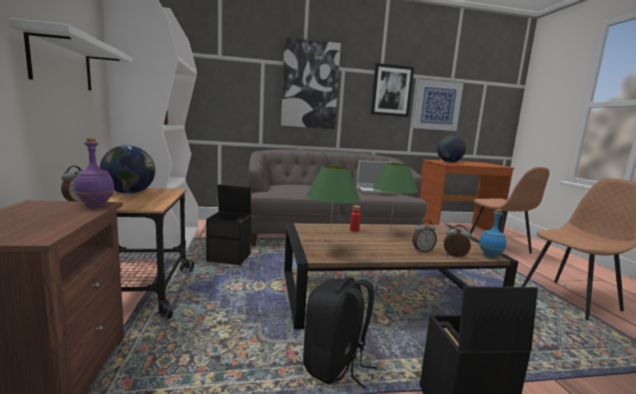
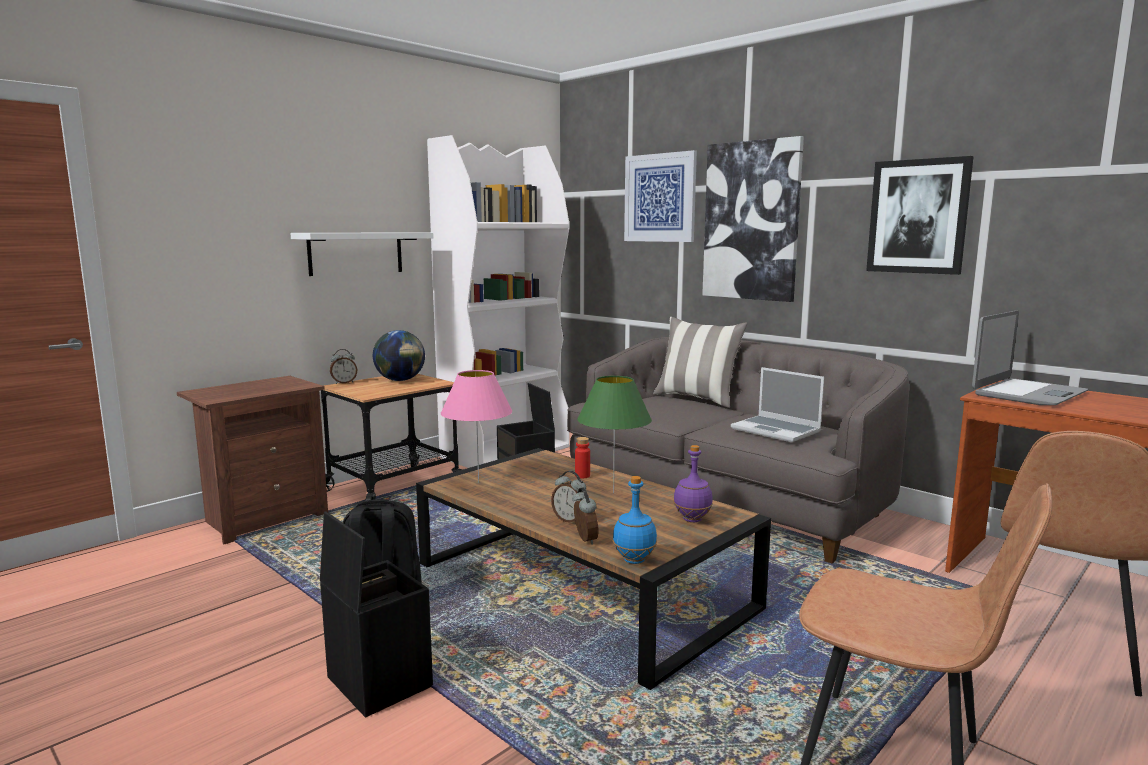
camera: 55 degrees right, 0 degrees up
(96, 206) = (301, 386): purple bottle -> purple bottle (692, 519)
(298, 183) = (697, 399): none -> pillow
(328, 250) = (478, 482): green table lamp -> pink table lamp
(437, 105) = (1052, 243): picture -> picture (660, 198)
(449, 162) = (1027, 393): globe -> laptop

